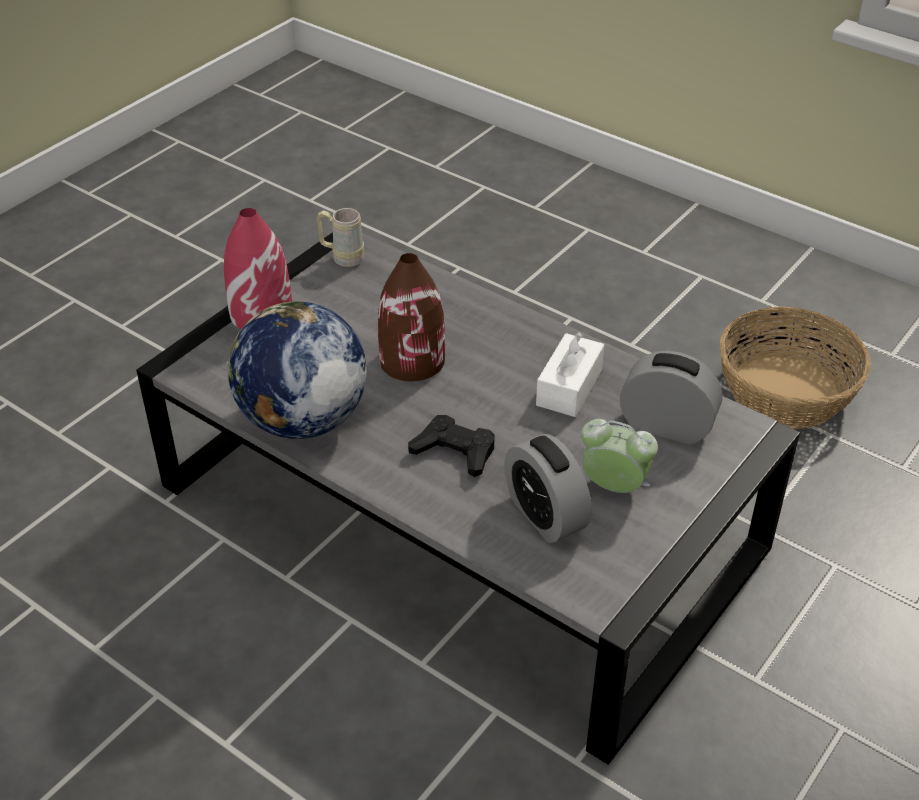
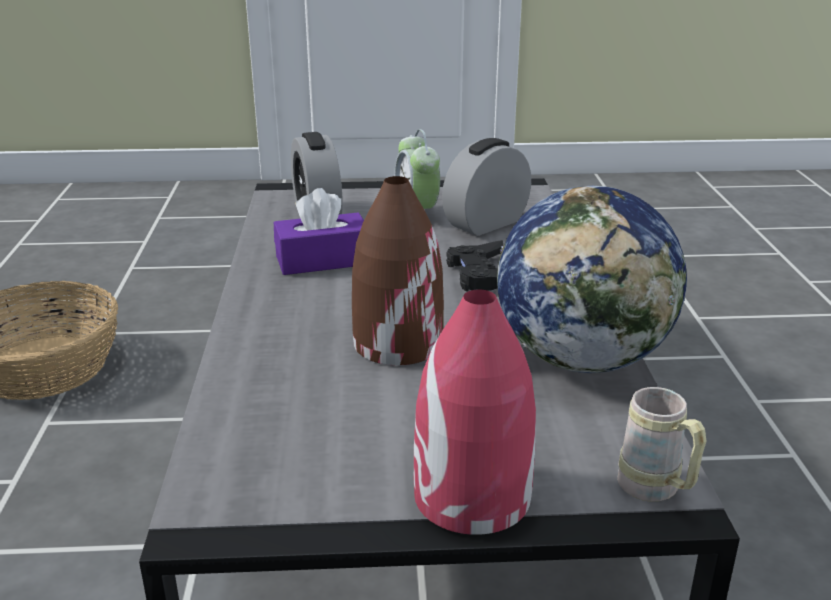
camera: 130 degrees left, 15 degrees down
(342, 257) = (248, 500): beige mug -> beige mug (656, 491)
(545, 515) = (486, 224): alarm clock -> alarm clock turned 150 degrees counterclockwise
(569, 387) = (323, 260): white tissue box -> purple tissue box

